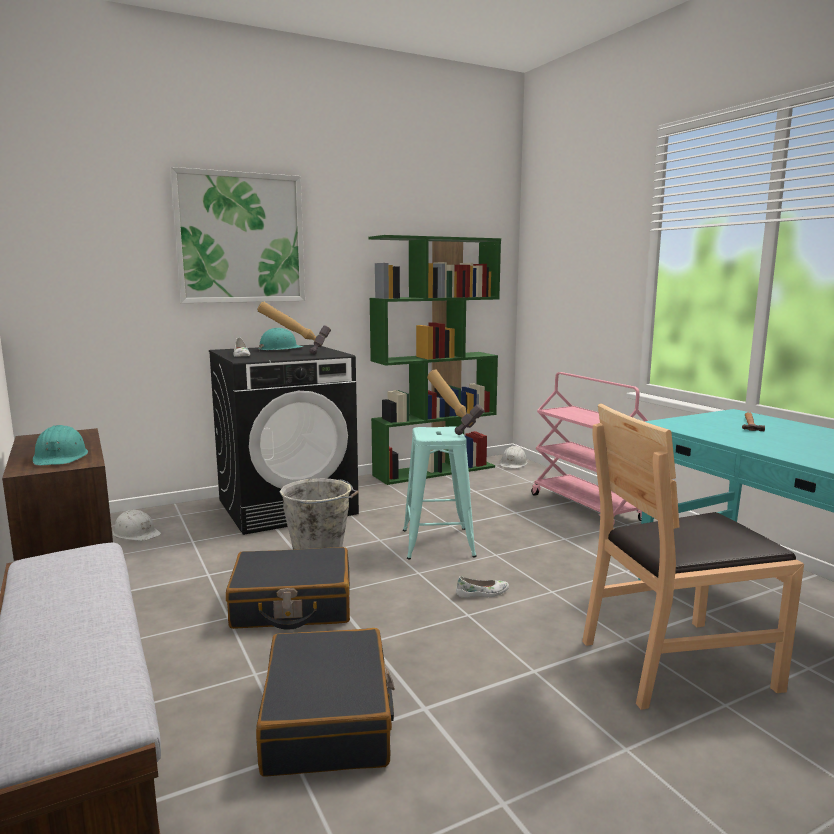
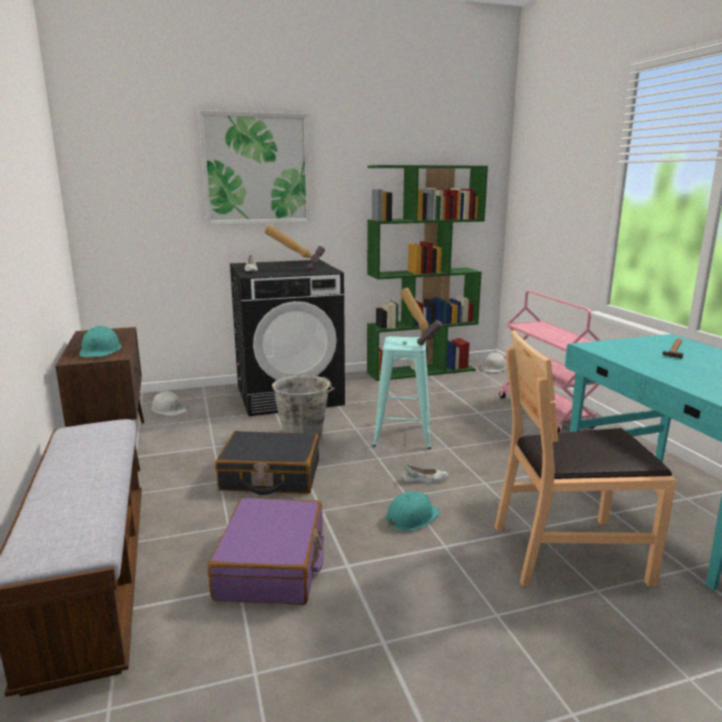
camera: 10 degrees right, 5 degrees up
(279, 349) = (286, 264): turquoise hard hat -> turquoise hard hat (411, 517)
(328, 719) = (272, 565): black suitcase -> purple suitcase

